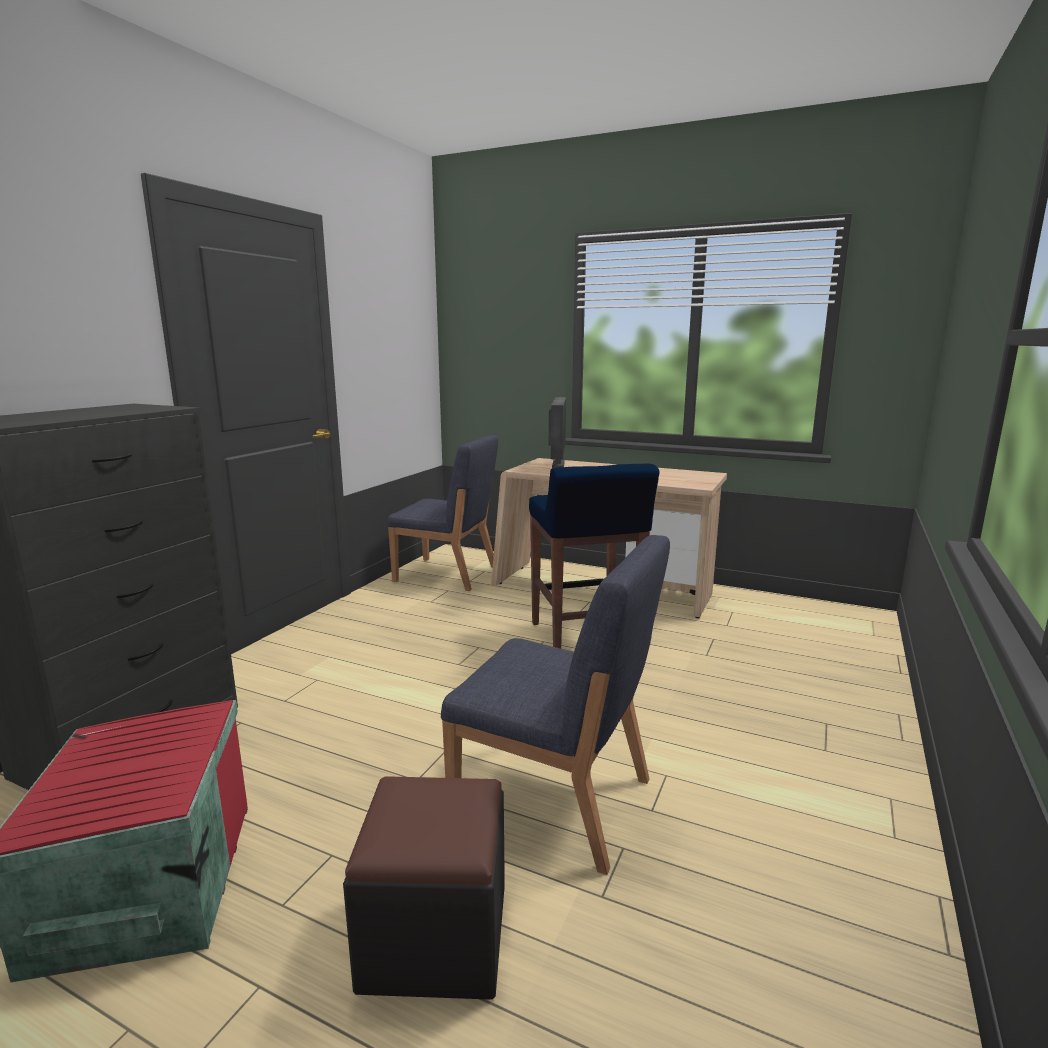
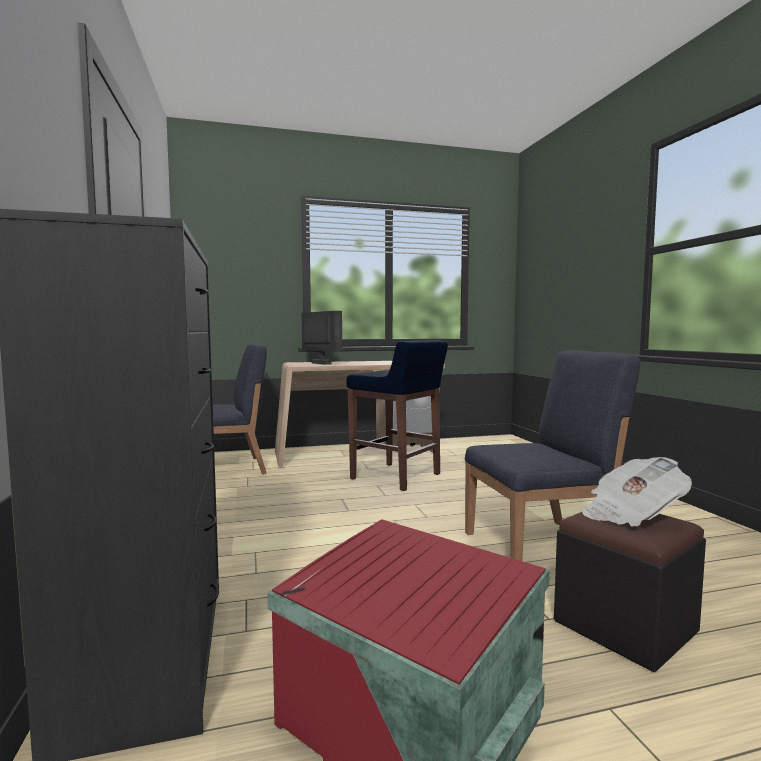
camera: 40 degrees left, 10 degrees down
(442, 809) = (631, 515): none -> newspaper

